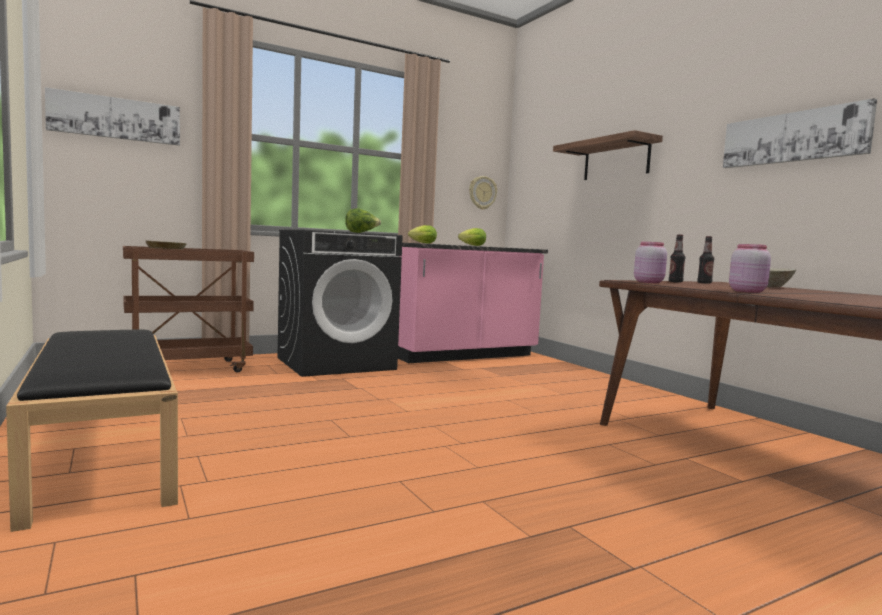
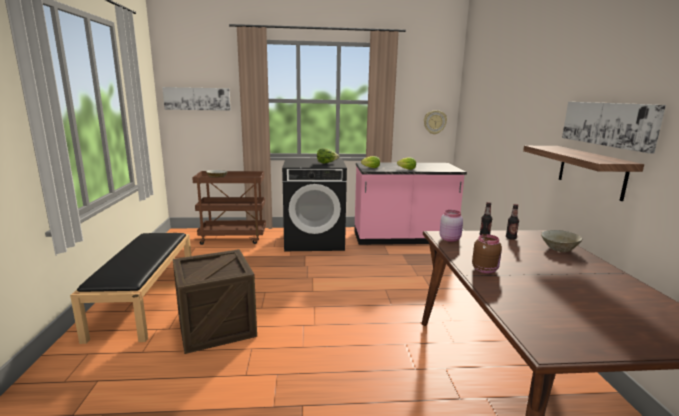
camera: 25 degrees right, 10 degrees up
(300, 466) = (216, 326): none -> crate
(616, 160) = (509, 112): shelf -> shelf (591, 171)
(747, 291) = (485, 269): pink jar -> brown jar

